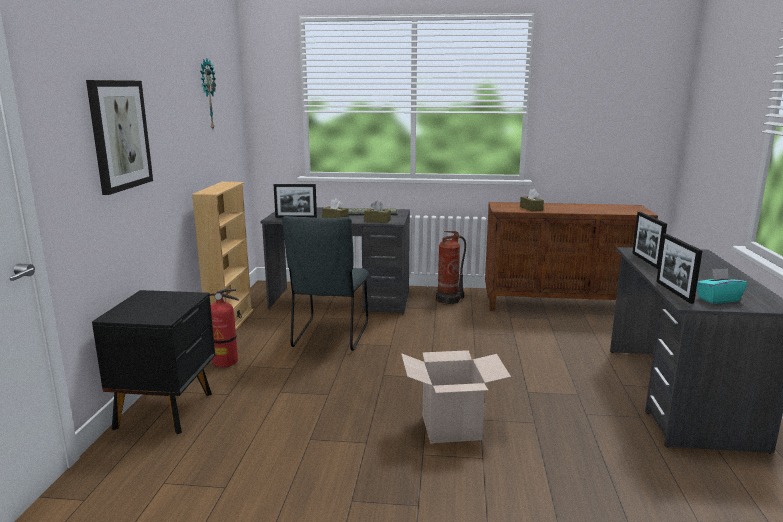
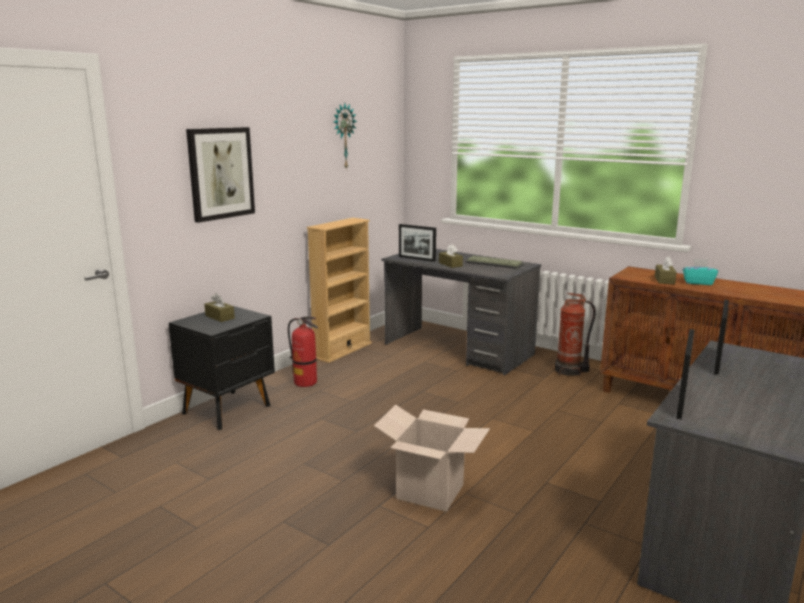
camera: 30 degrees right, 0 degrees up
(329, 336) = (412, 381): grey chair -> none
(377, 220) = (487, 272): brown tissue box -> brown tissue box (220, 317)
(718, 299) = (723, 422): turquoise tissue box -> turquoise tissue box (698, 282)

